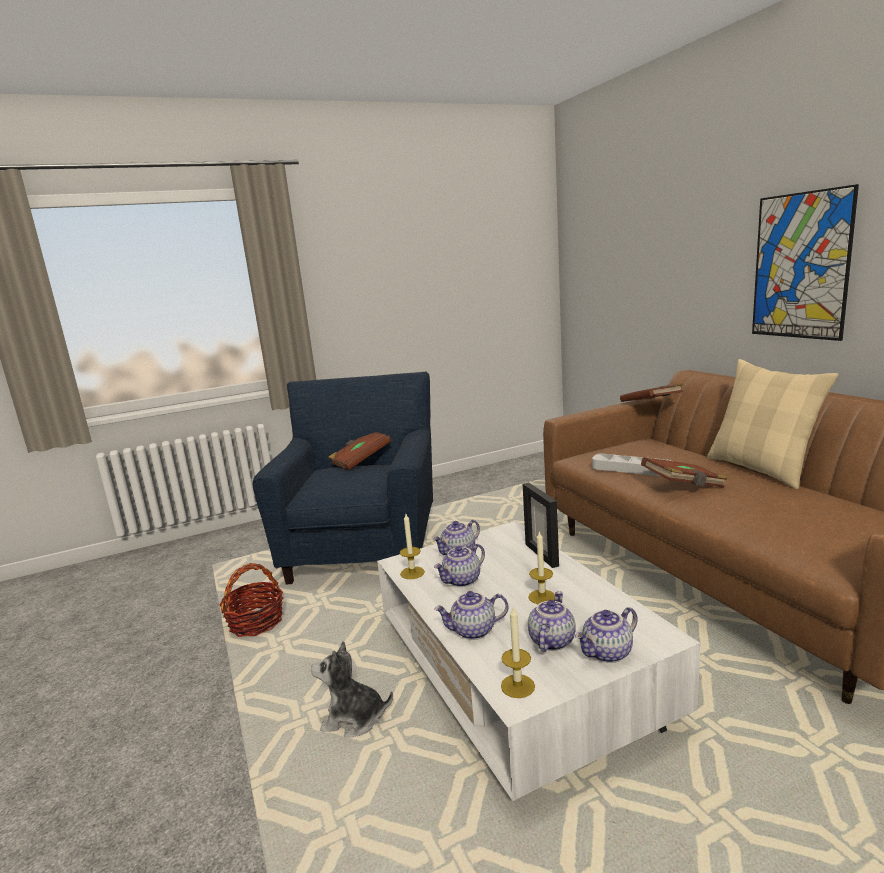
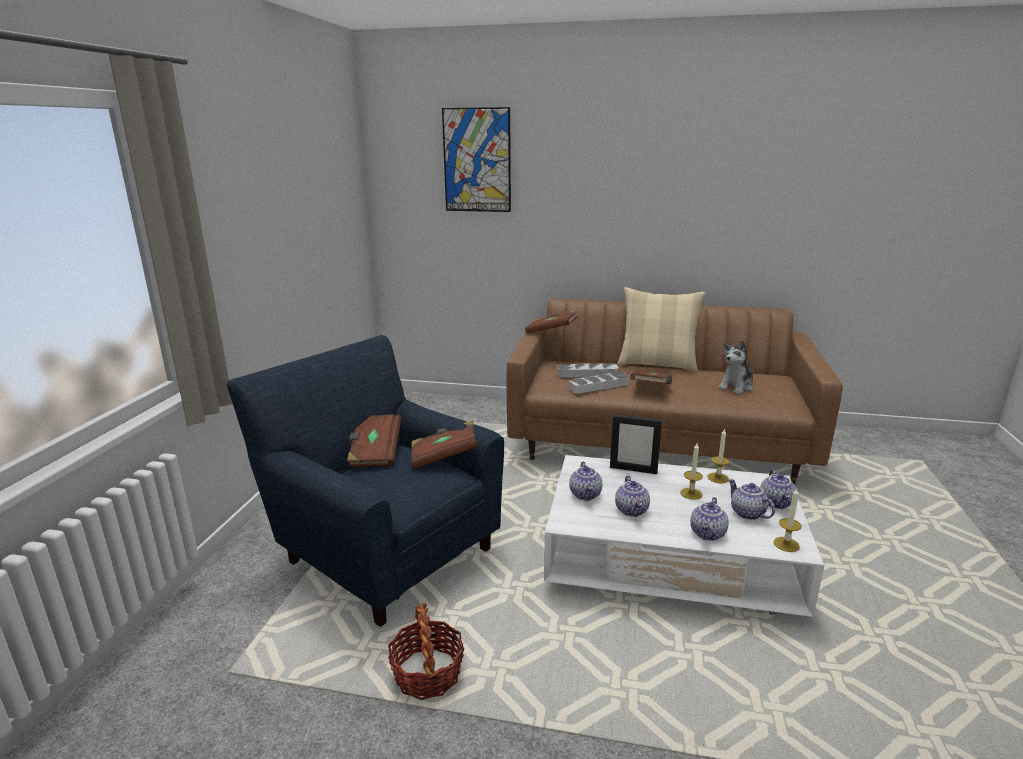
camera: 55 degrees left, 5 degrees up
(353, 719) = (654, 662): plush toy -> plush toy (736, 387)
(384, 476) = (444, 457): none -> brown book
(412, 573) = (591, 524): candle -> candle (718, 478)
(648, 456) = (587, 374): none -> grey tray
(800, 266) = (645, 217): picture -> picture (477, 160)

